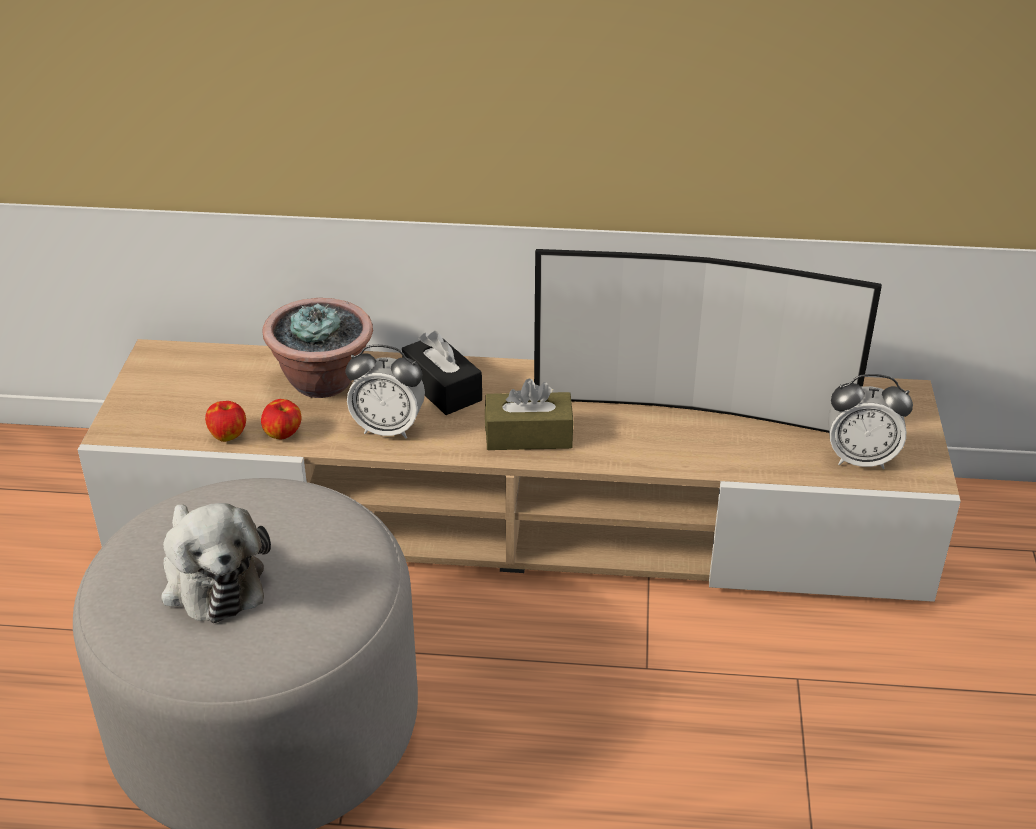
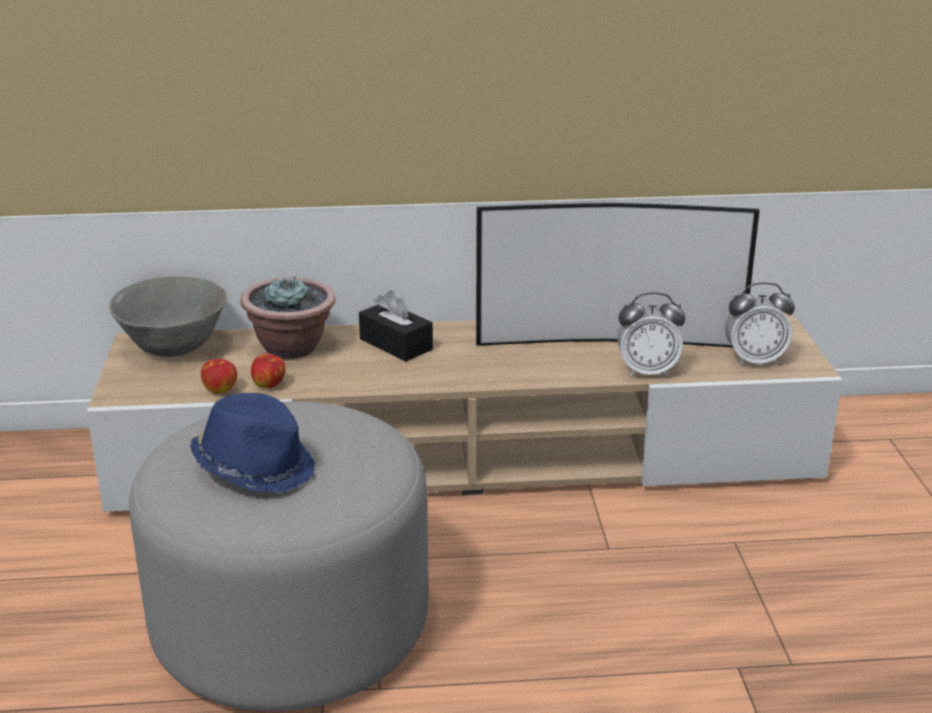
camera: 10 degrees left, 10 degrees down
(194, 368) = (174, 348): none -> grey bowl
(211, 578) = (255, 467): plush toy -> blue hat
(388, 428) = (359, 374): alarm clock -> alarm clock (647, 371)
(528, 435) = (480, 368): brown tissue box -> none

